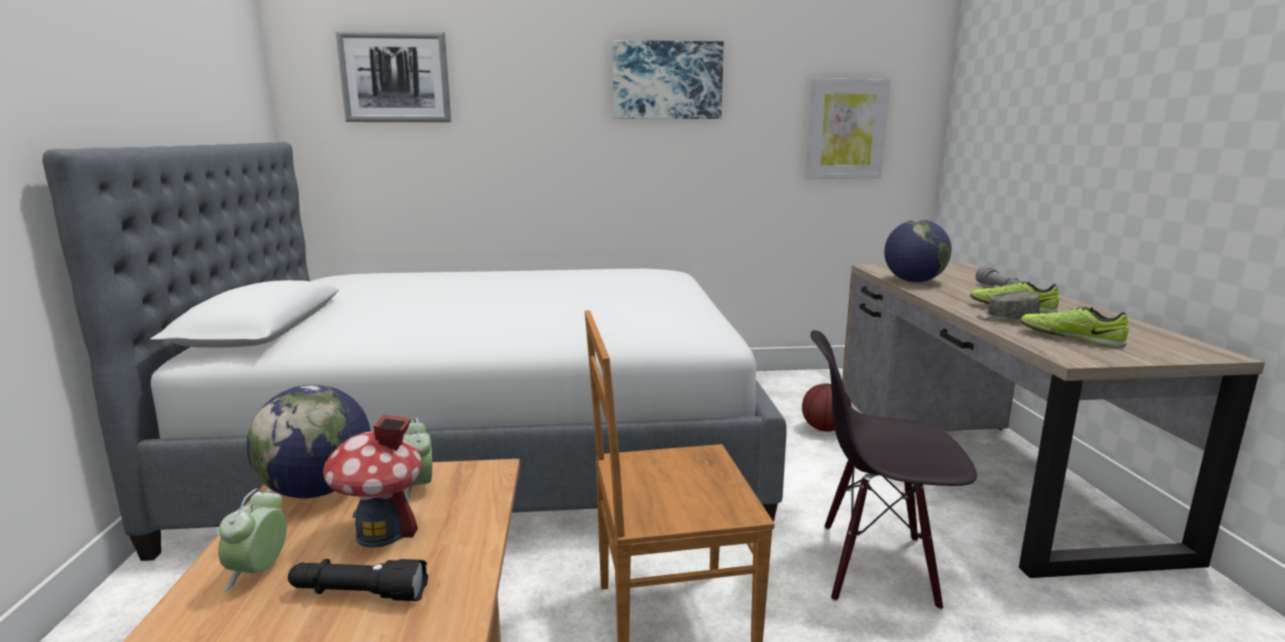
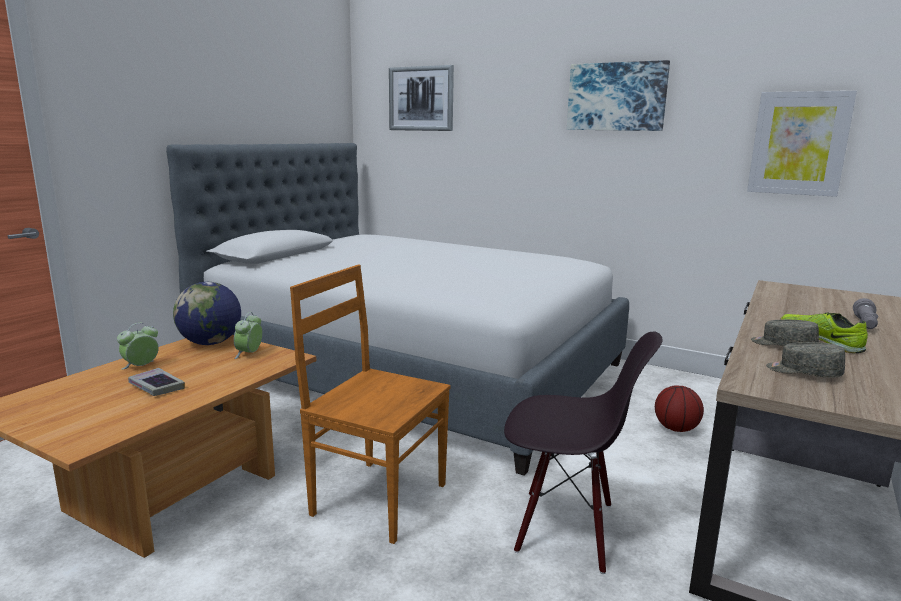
camera: 35 degrees right, 0 degrees up
(358, 594) = (156, 387): black flashlight -> book
(381, 533) = (203, 368): toy house -> none
(876, 566) = (565, 528): black chair -> black chair turned 150 degrees clockwise
(913, 281) = (781, 302): globe -> none
(1070, 338) = (803, 372): shoe -> grey cap

